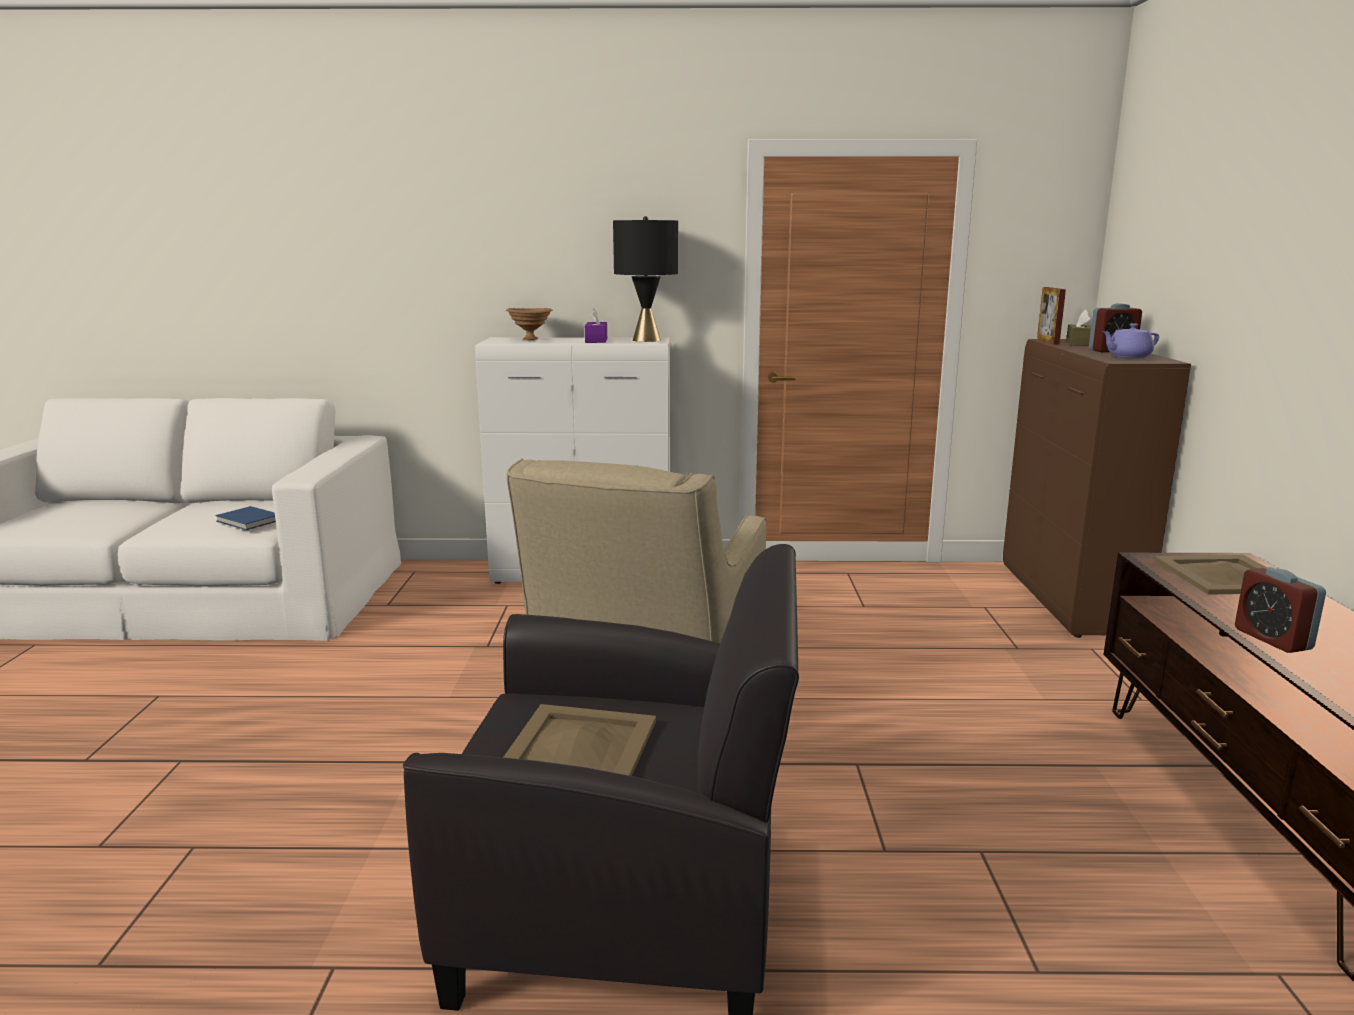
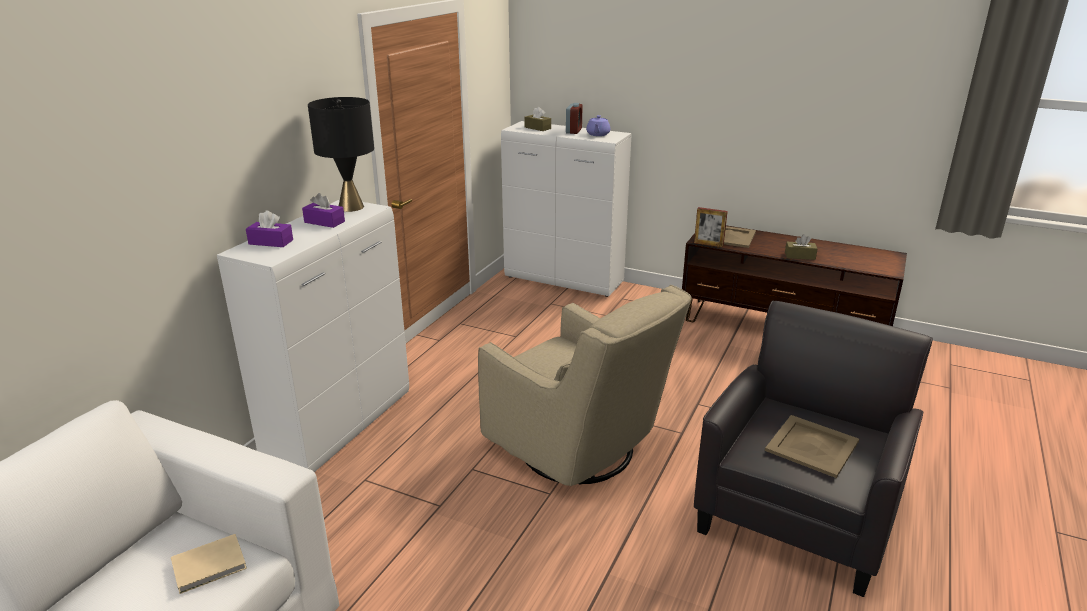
camera: 65 degrees left, 10 degrees up
(249, 521) = (211, 565): blue book -> beige book
(530, 339) = (271, 242): brown bowl -> purple tissue box
(1048, 342) = (522, 130): picture frame -> picture frame (708, 244)
(1068, 601) = (564, 280): brown cabinet -> white cabinet
(1272, 639) = (800, 256): alarm clock -> brown tissue box

